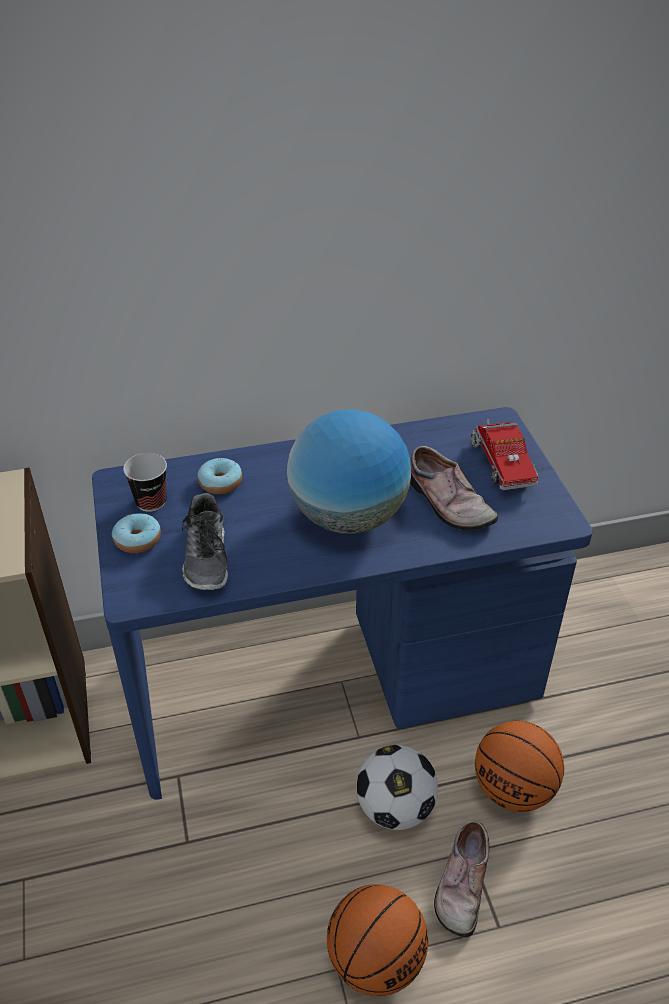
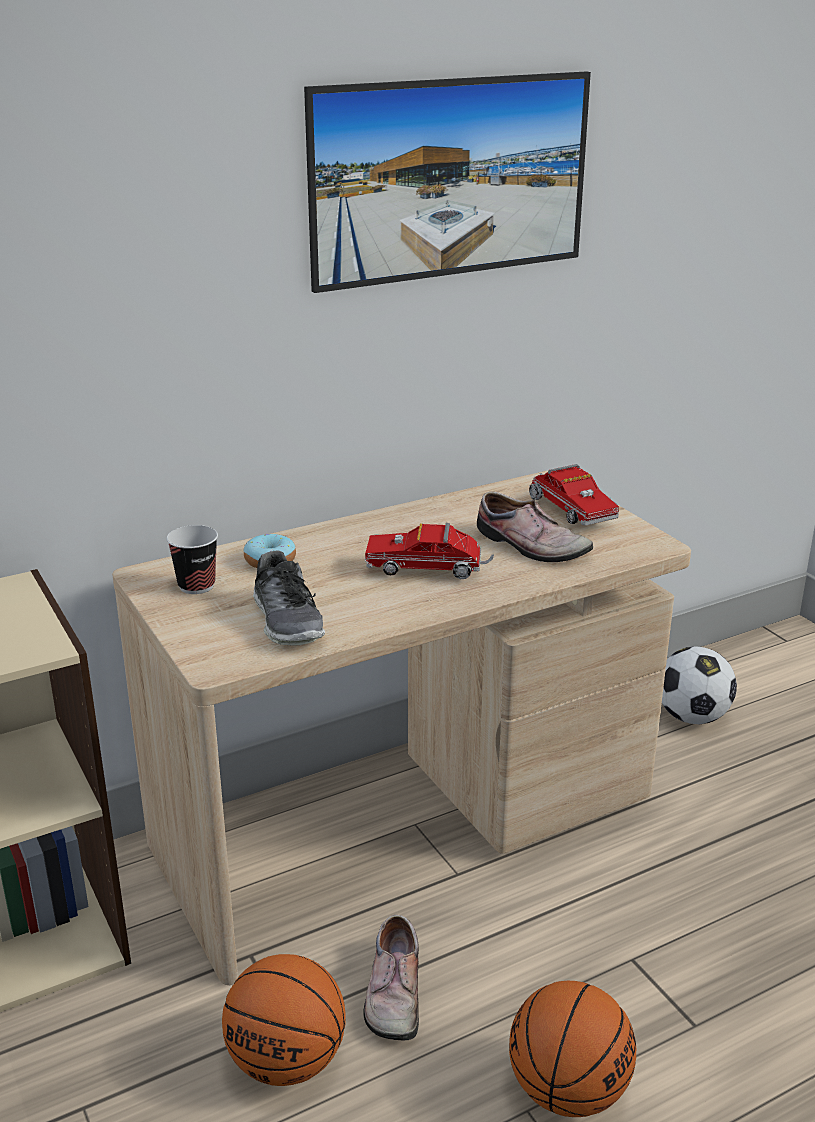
camera: 15 degrees left, 15 degrees down
(137, 540) = (197, 618): donut -> none
(334, 680) = (406, 825): blue desk -> beige desk
(348, 517) = (430, 569): globe -> toy truck
(395, 808) = (528, 934): football -> football (692, 717)
(418, 196) = (451, 226): none -> picture
(460, 883) = (634, 992): shoe -> shoe (391, 993)
(513, 788) = (653, 889): basketball -> basketball (287, 1061)

